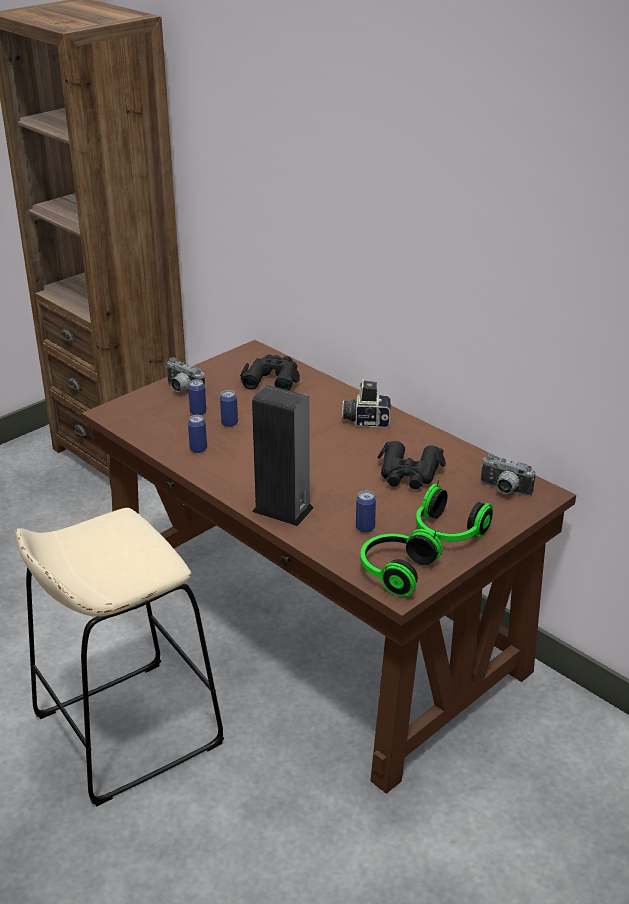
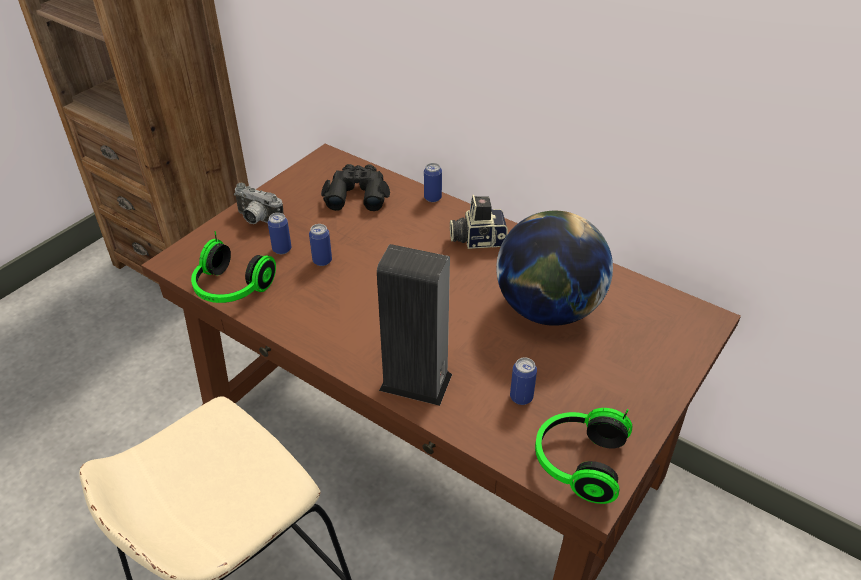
camera: 10 degrees left, 10 degrees up
(198, 449) = (293, 302): can -> can (432, 198)
(409, 474) = (547, 309): black binoculars -> globe
(448, 532) = (619, 391): headphones -> headphones (231, 289)
(504, 490) = (661, 320): camera -> none

